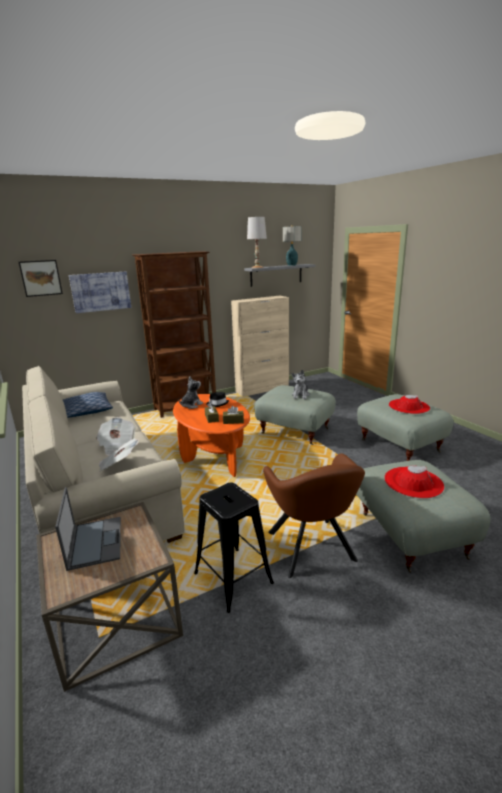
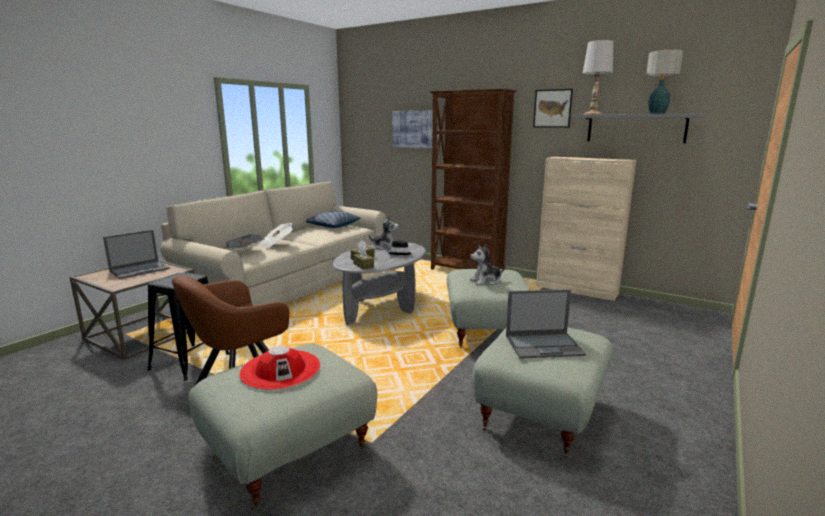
camera: 60 degrees right, 5 degrees down
(41, 278) = (375, 112): picture -> picture (552, 108)
(213, 455) = (382, 306): orange coffee table -> grey coffee table
(408, 406) = (544, 345): red hat -> laptop

